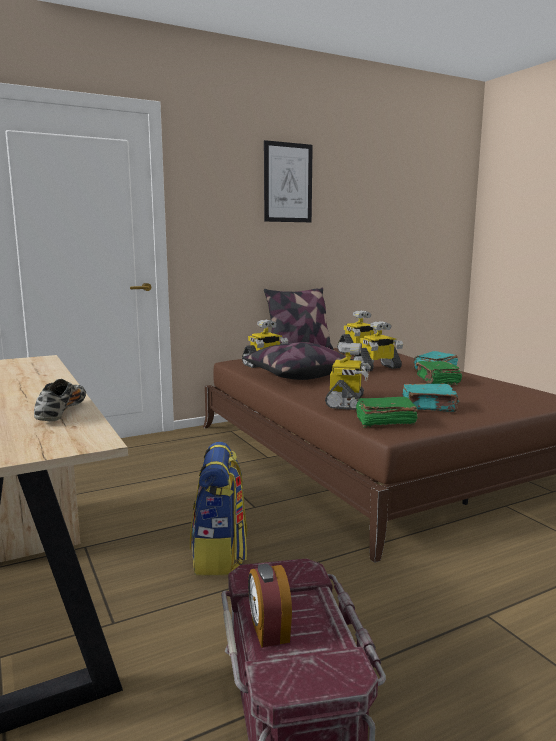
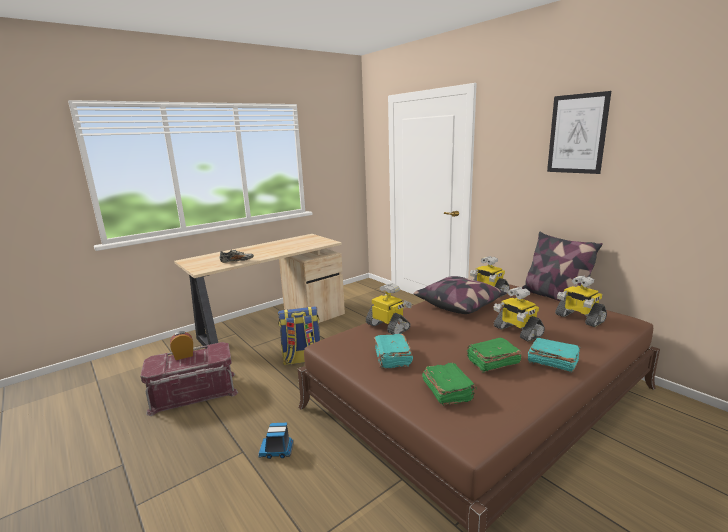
camera: 80 degrees right, 5 degrees up
(346, 402) = (388, 327): toy robot -> toy robot turned 135 degrees counterclockwise
(384, 422) = (345, 342): green book -> green book (447, 391)
(478, 582) = (277, 450): none -> toy truck

